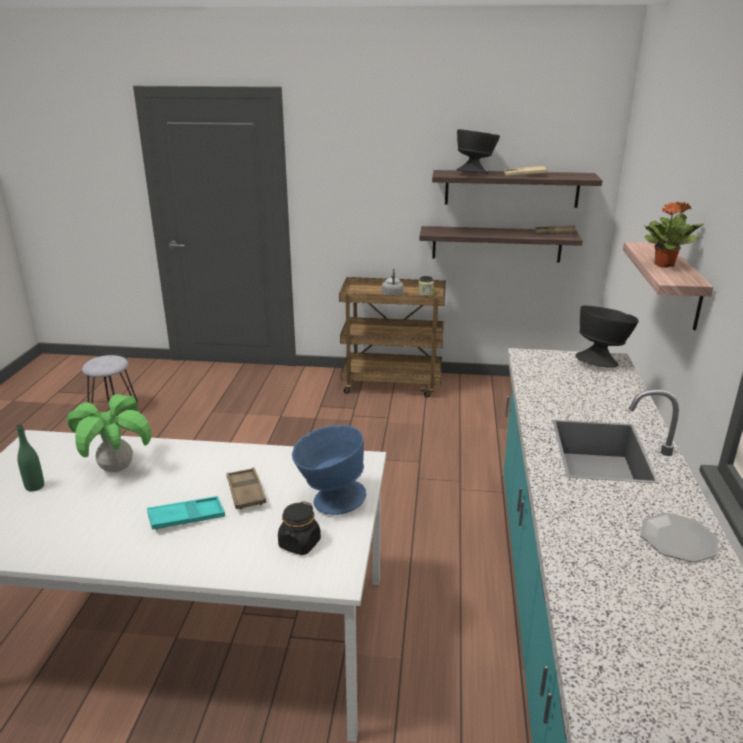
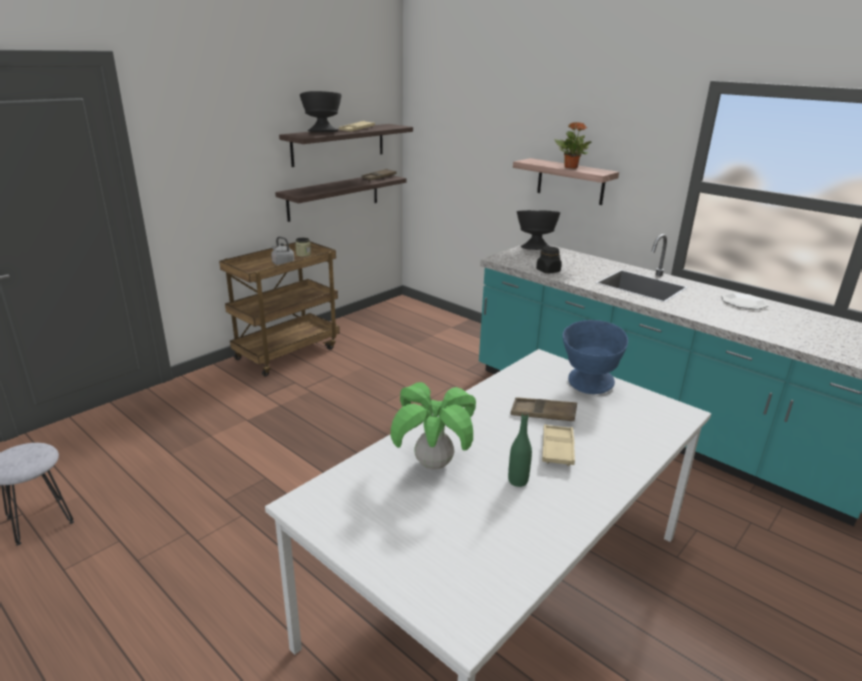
camera: 55 degrees left, 0 degrees up
(35, 486) = (415, 521): green bottle -> green bottle (518, 481)
(186, 517) = (557, 449): turquoise tray -> beige tray
(299, 544) = (633, 413): black jar -> black jar (548, 271)

